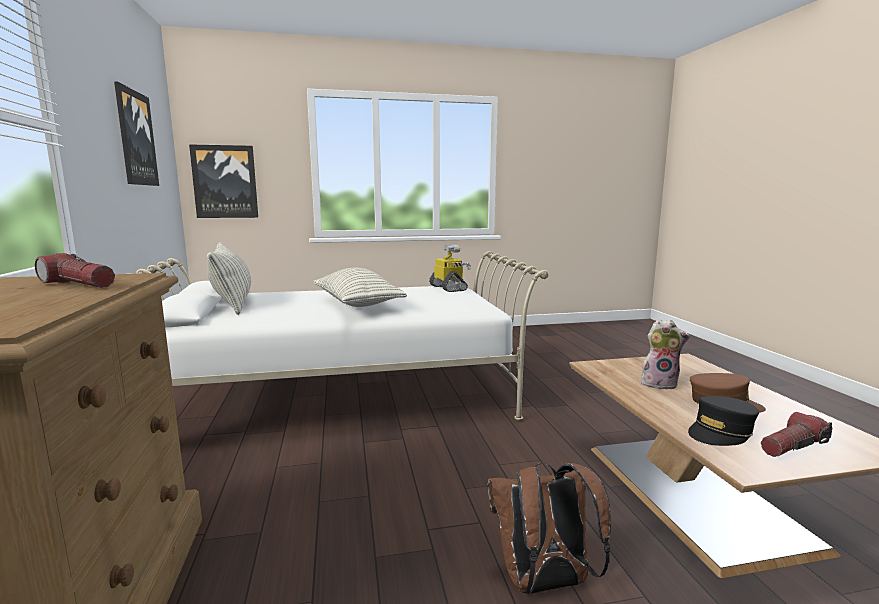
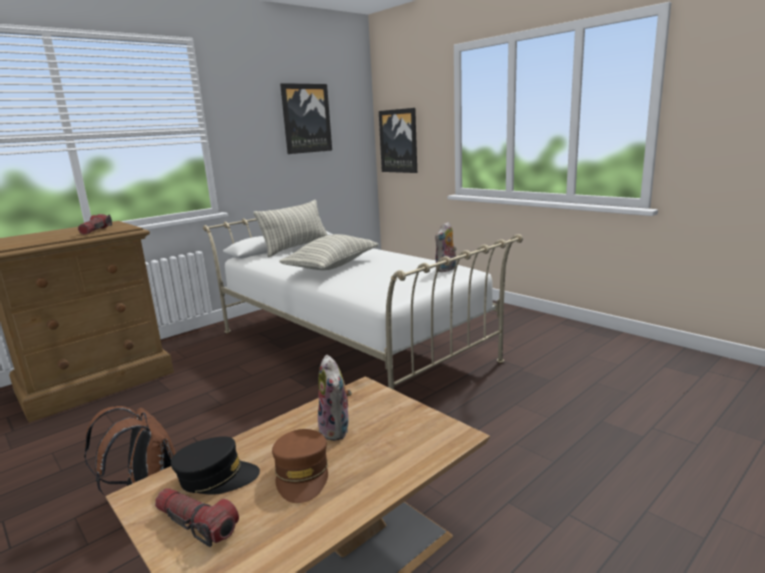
camera: 60 degrees right, 5 degrees up
(449, 288) = (446, 269): toy robot -> plush toy
(721, 432) = (216, 477): black cap -> black cap turned 150 degrees clockwise

